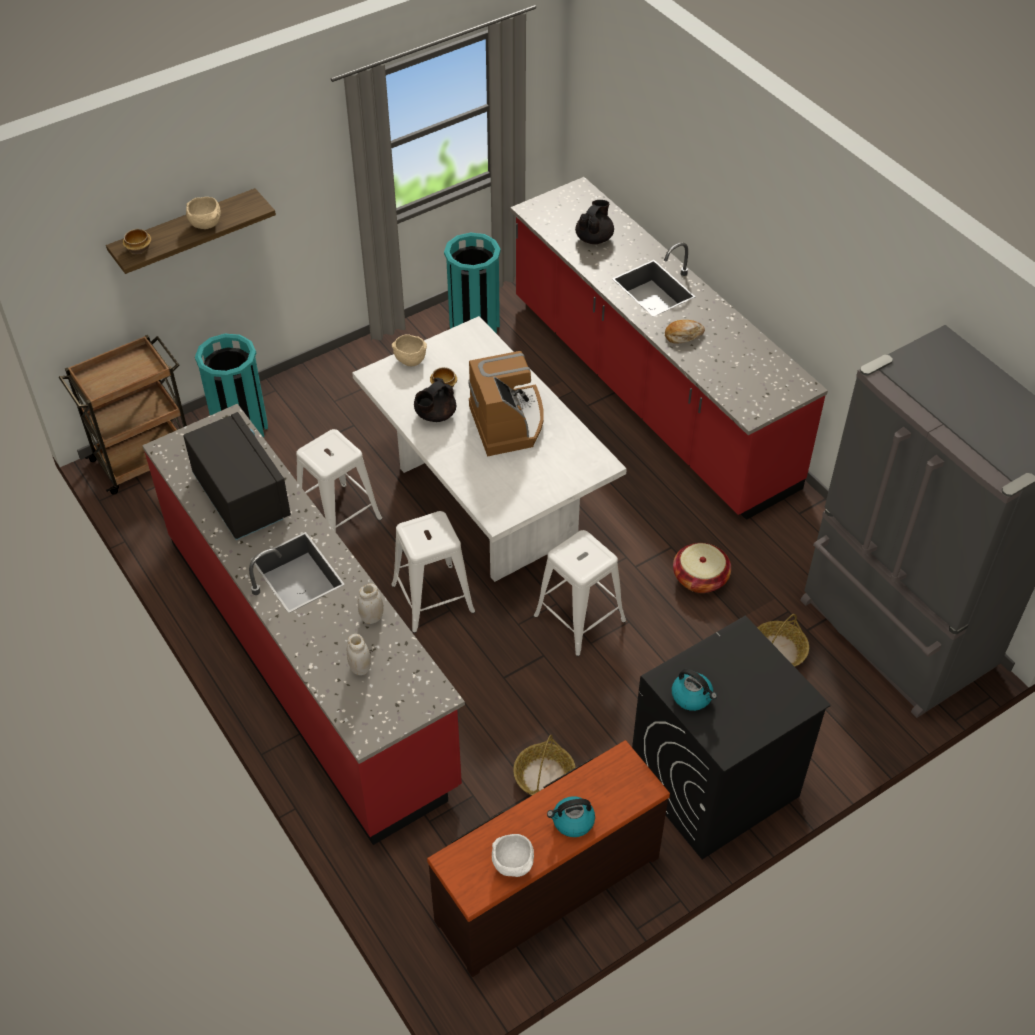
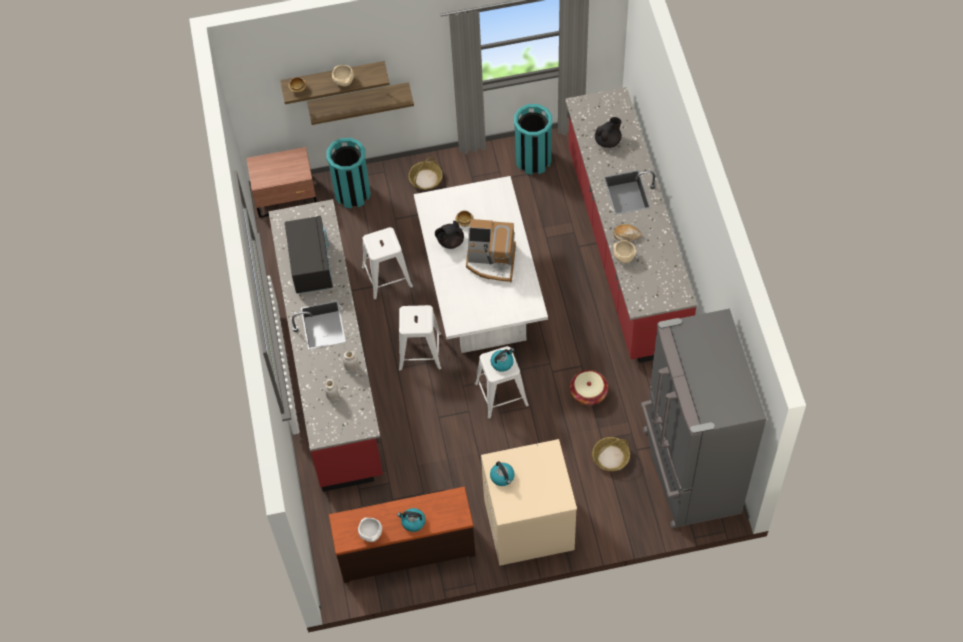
camera: 25 degrees right, 10 degrees up
(144, 458) = (286, 197): brown cart -> brown nightstand
(225, 267) = (359, 99): none -> shelf
(409, 361) = (452, 196): beige bowl -> beige bowl (623, 257)
(508, 423) = (491, 261): coffee machine -> coffee machine turned 90 degrees clockwise
(544, 777) = (434, 486): basket -> basket (425, 179)
(586, 553) = (502, 362): none -> kettle
(713, 785) = (528, 525): black washing machine -> beige washing machine

